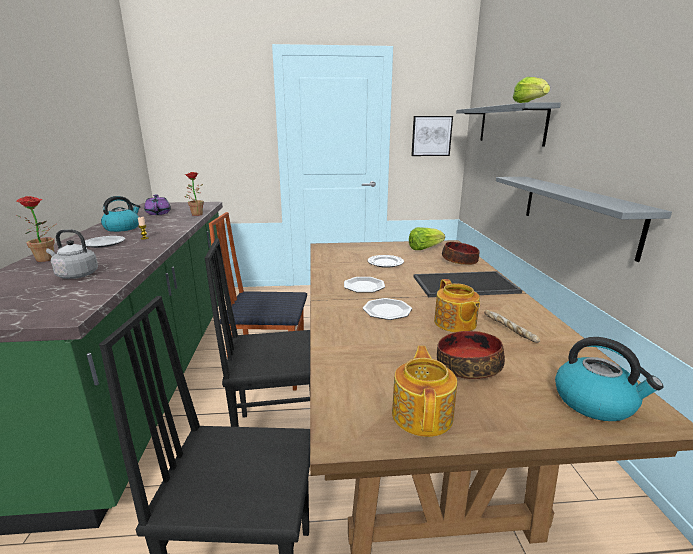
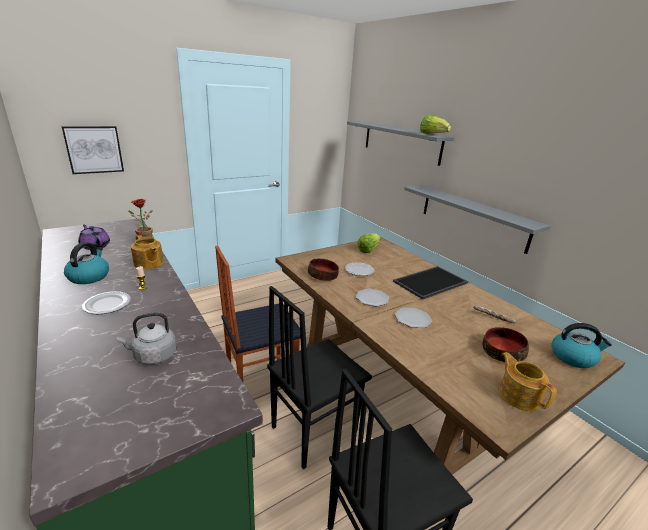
camera: 30 degrees left, 5 degrees up
(47, 260) = (78, 343): potted plant -> none
(431, 136) = (321, 140): picture -> picture (94, 149)
(455, 323) = (461, 319): teapot -> teapot (148, 264)
(460, 261) = (404, 259): bowl -> bowl (323, 276)

